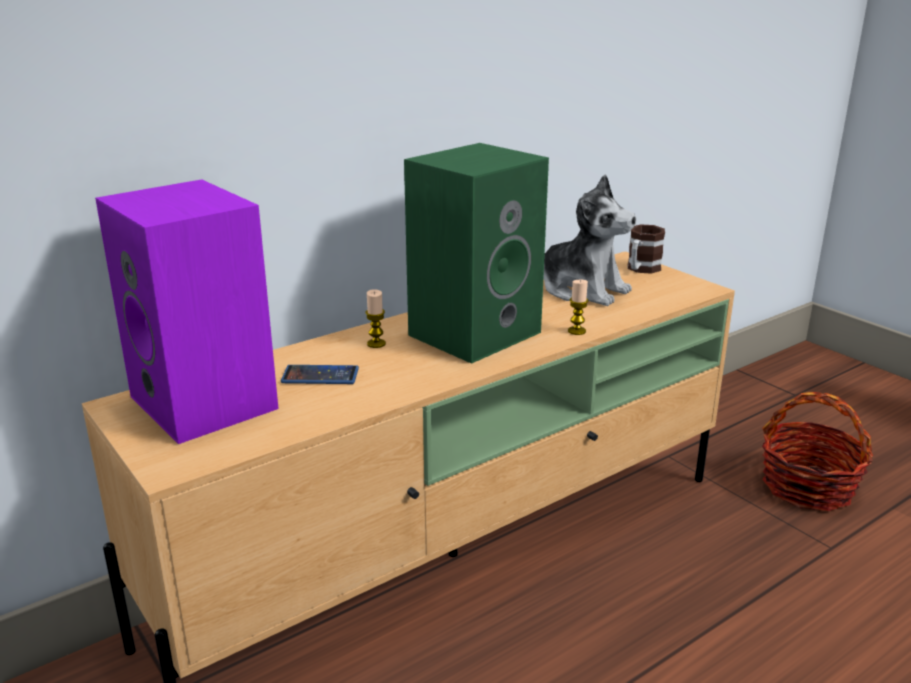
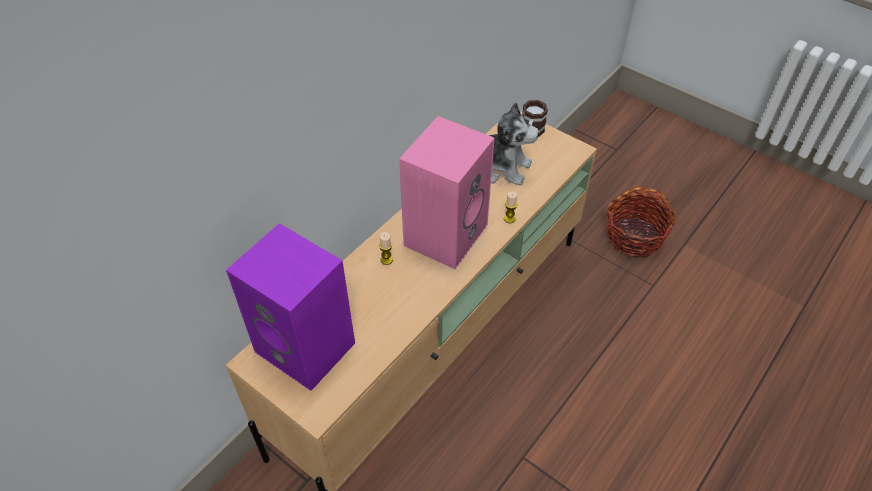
camera: 15 degrees left, 25 degrees up
(320, 376) = (365, 303): phone -> none
(475, 332) = (445, 233): green speaker -> pink speaker

